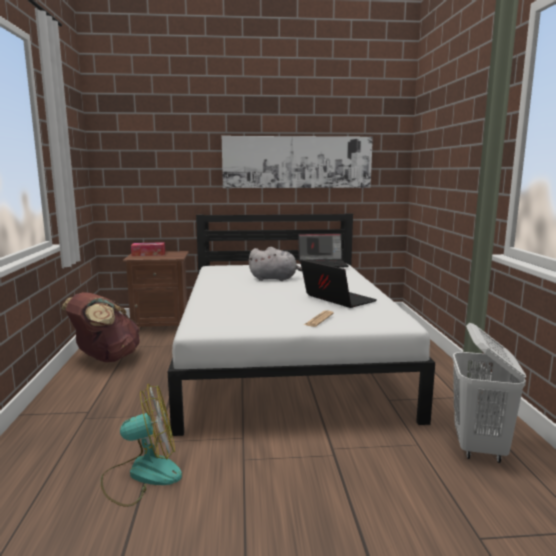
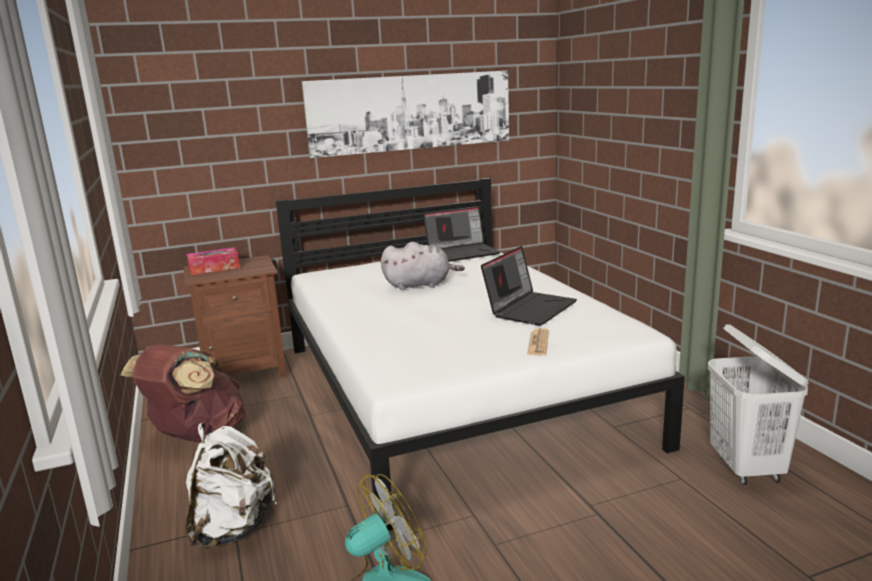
camera: 15 degrees left, 5 degrees up
(85, 414) = (233, 528): none -> white backpack
(336, 299) = (530, 308): laptop -> laptop turned 90 degrees clockwise

